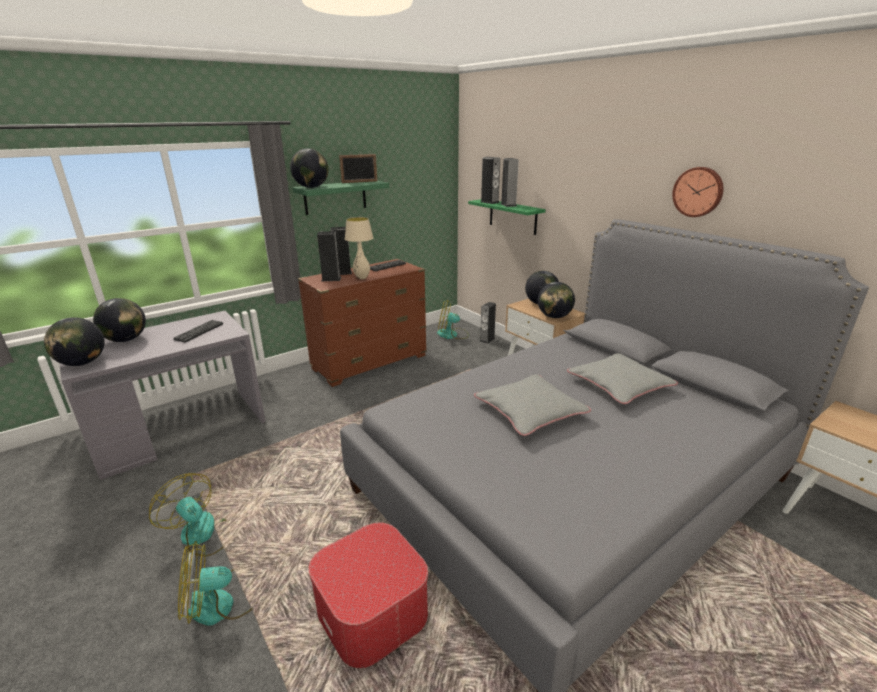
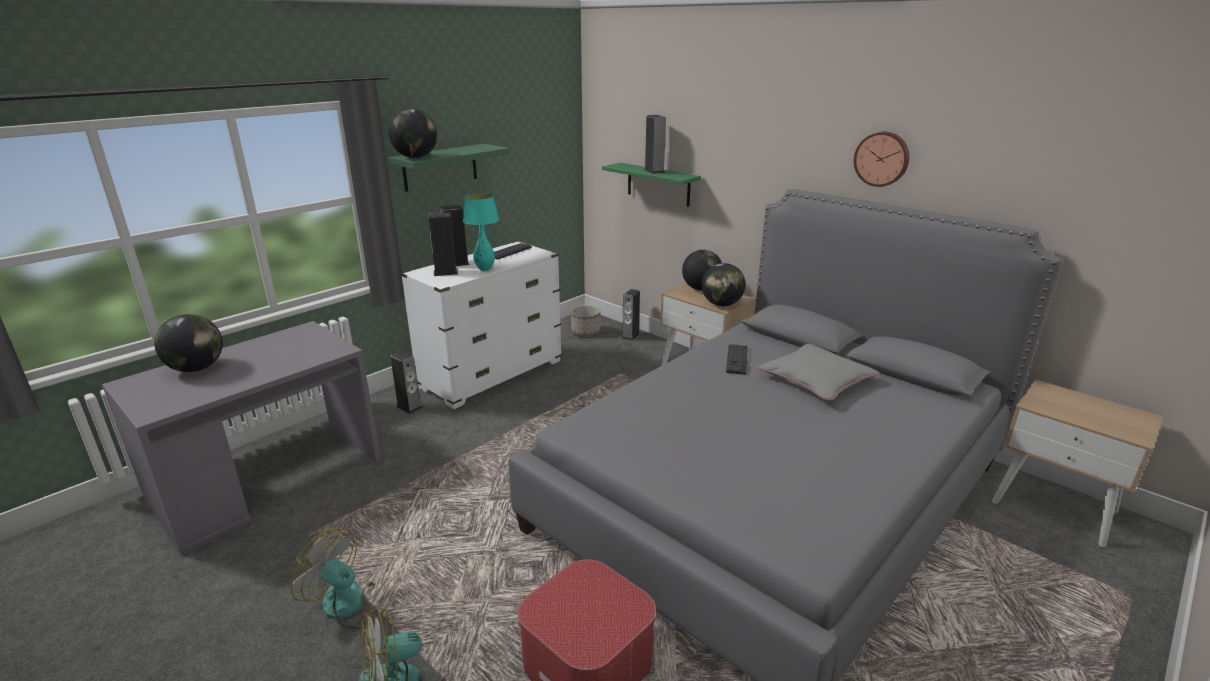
camera: 10 degrees left, 0 degrees up
(82, 363) = (153, 403): globe -> none
(199, 331) = (293, 351): keyboard -> keyboard (737, 360)
(359, 182) = (470, 147): picture frame -> none
(362, 278) = (485, 269): beige table lamp -> turquoise table lamp
(370, 362) = (492, 375): brown dresser -> white dresser
(452, 335) = (585, 332): fan -> planter
(489, 202) = (629, 167): speaker -> speaker (409, 407)
(530, 411) = (729, 417): grey pillow -> none

